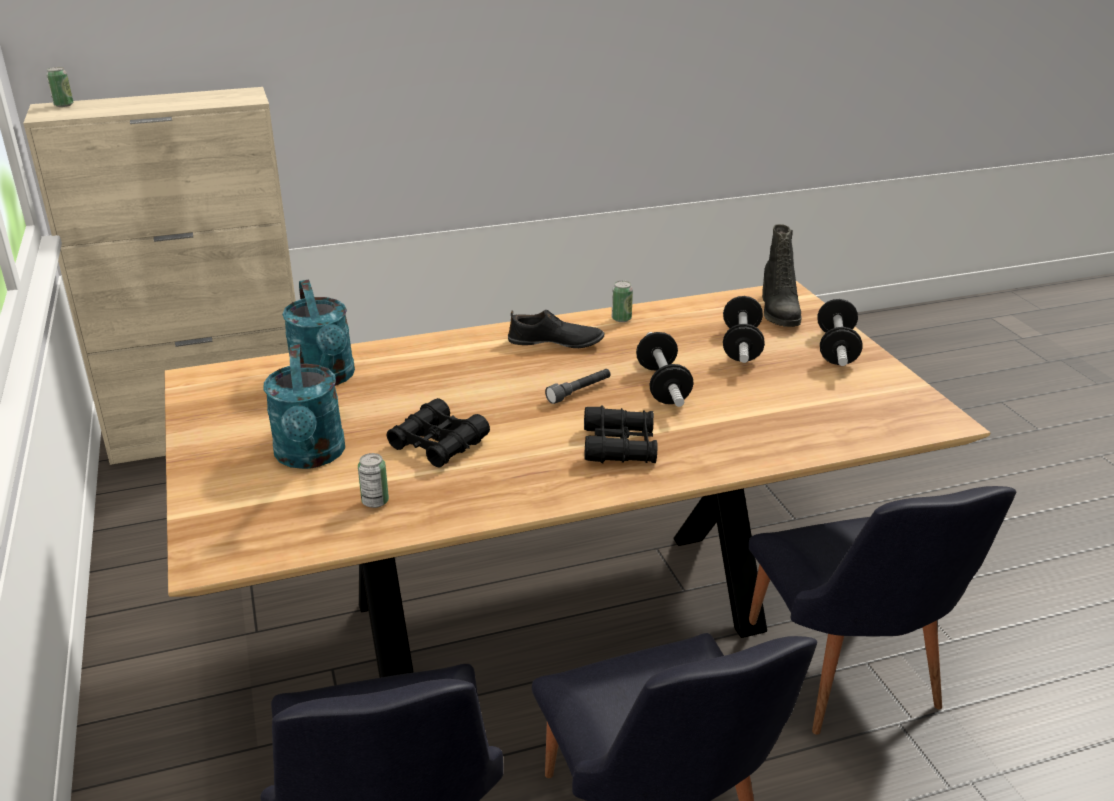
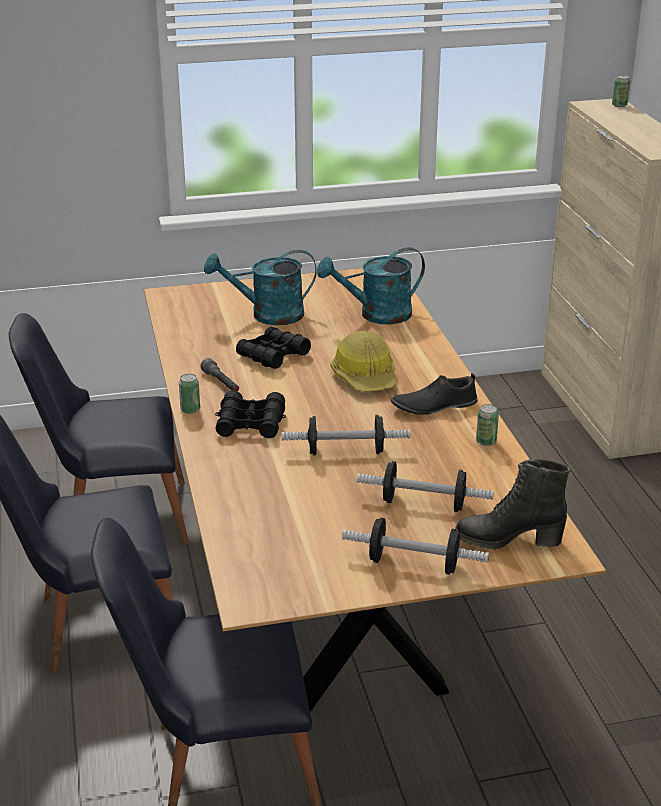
camera: 95 degrees right, 0 degrees up
(375, 502) = (207, 336): can -> can (190, 410)
(495, 380) = (365, 377): none -> hard hat
(555, 342) = (434, 405): black shoe -> black shoe turned 60 degrees clockwise
(579, 392) = (340, 412): grey flashlight -> grey flashlight (221, 383)

